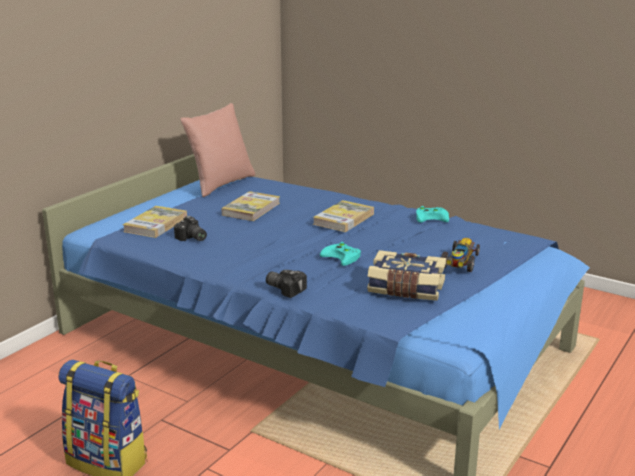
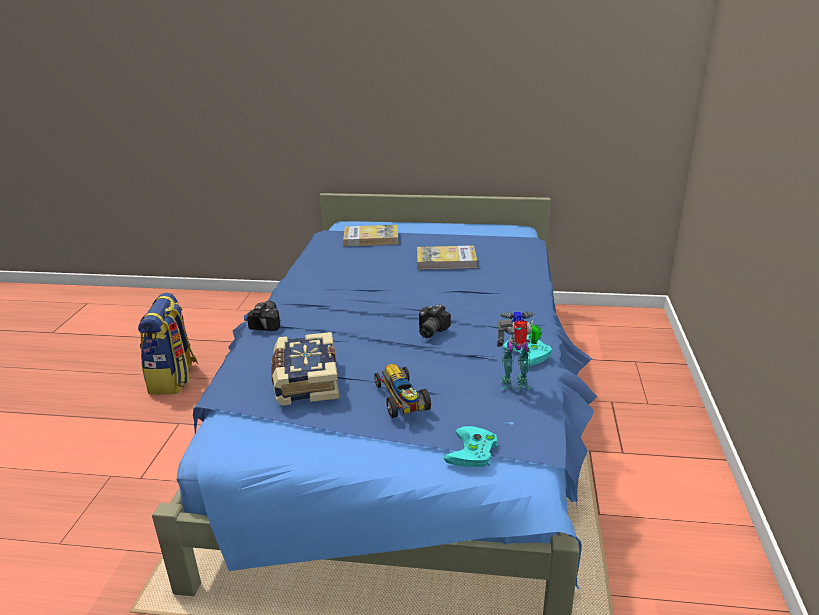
camera: 65 degrees right, 5 degrees up
(191, 238) = (353, 258): camera -> camera (429, 331)
(221, 184) = (495, 233): pink pillow -> none
(343, 219) = (463, 305): book -> none
(343, 257) = (361, 329): turquoise game controller -> turquoise game controller (473, 452)
(460, 263) = (402, 400): toy car -> toy car turned 105 degrees counterclockwise
(466, 230) = (516, 385): none -> toy robot

